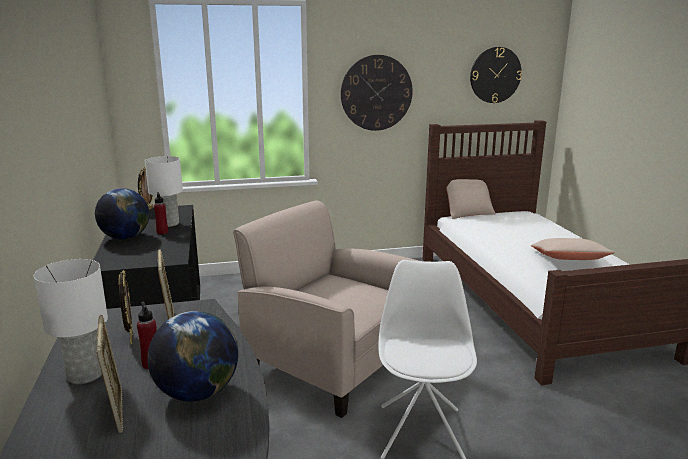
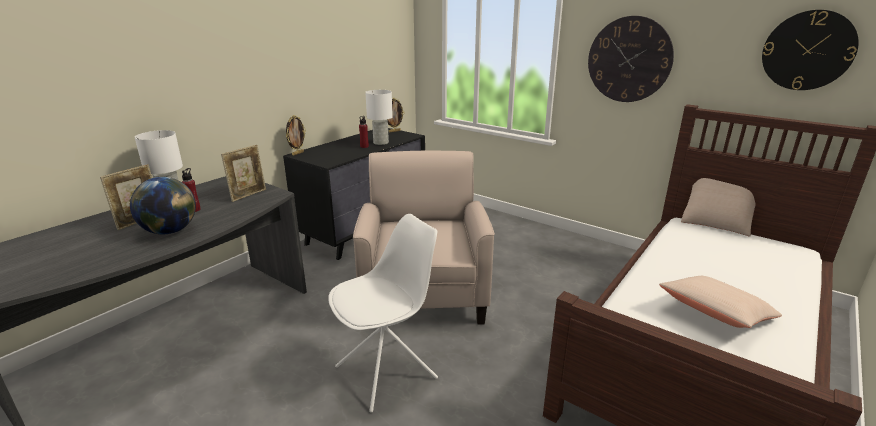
camera: 50 degrees right, 5 degrees up
(125, 238) = (342, 144): globe -> none
(130, 338) = (220, 194): picture frame -> picture frame (297, 153)

